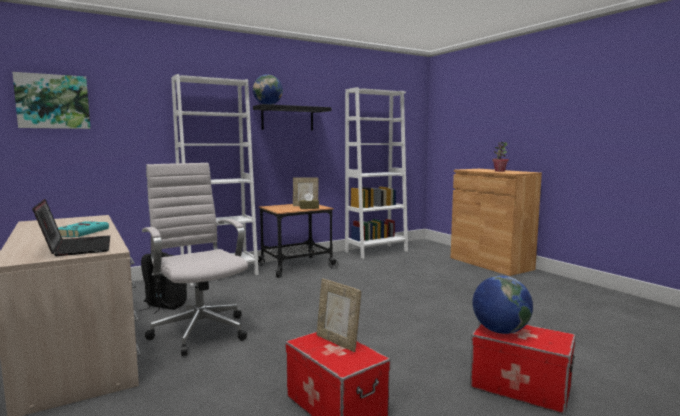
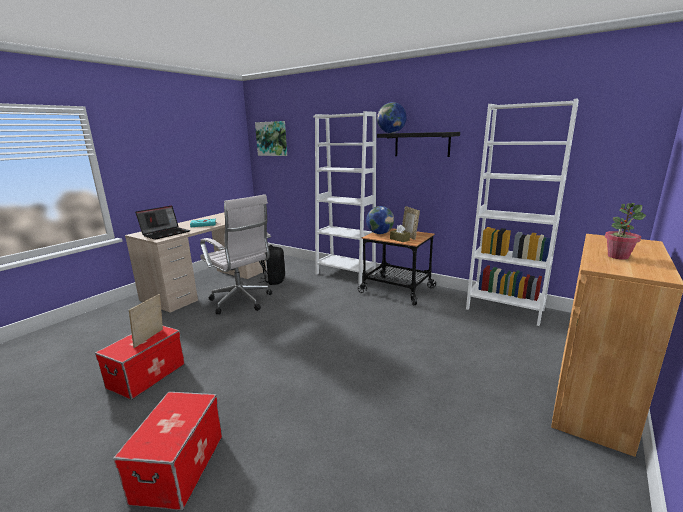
camera: 65 degrees right, 10 degrees up
(199, 331) = (242, 302): white office chair -> white office chair turned 105 degrees clockwise
(500, 331) = (176, 407): globe -> globe (380, 233)

